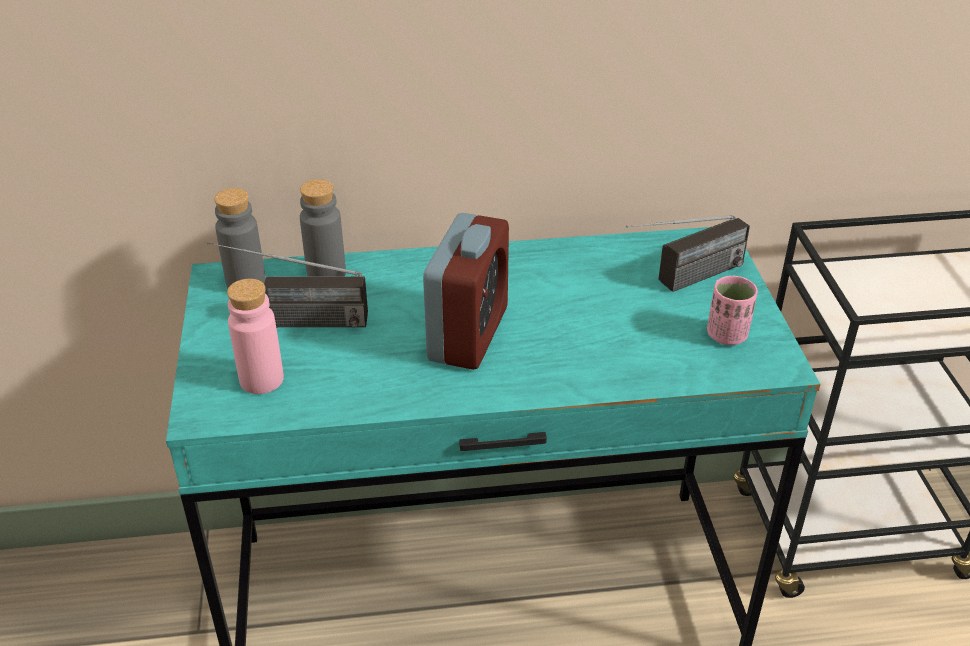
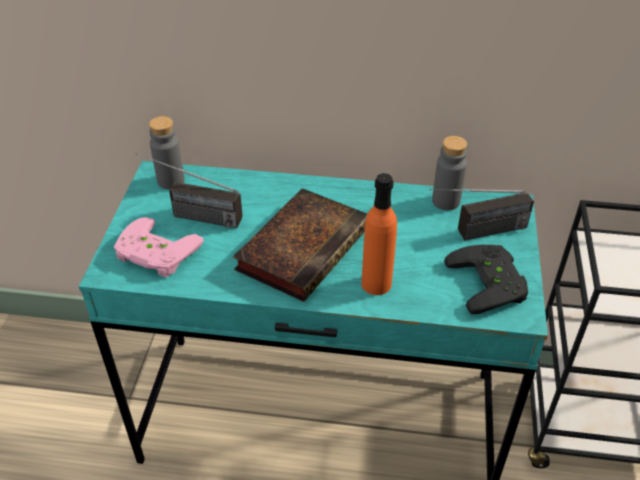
camera: 15 degrees right, 5 degrees up
(261, 379) = (154, 254): pink bottle -> pink game controller
(326, 273) = (226, 183): grey bottle -> grey bottle (446, 201)
(468, 334) = (304, 246): alarm clock -> book
(582, 362) = (376, 283): none -> orange bottle
(727, 335) = (491, 282): pink cup -> black game controller

